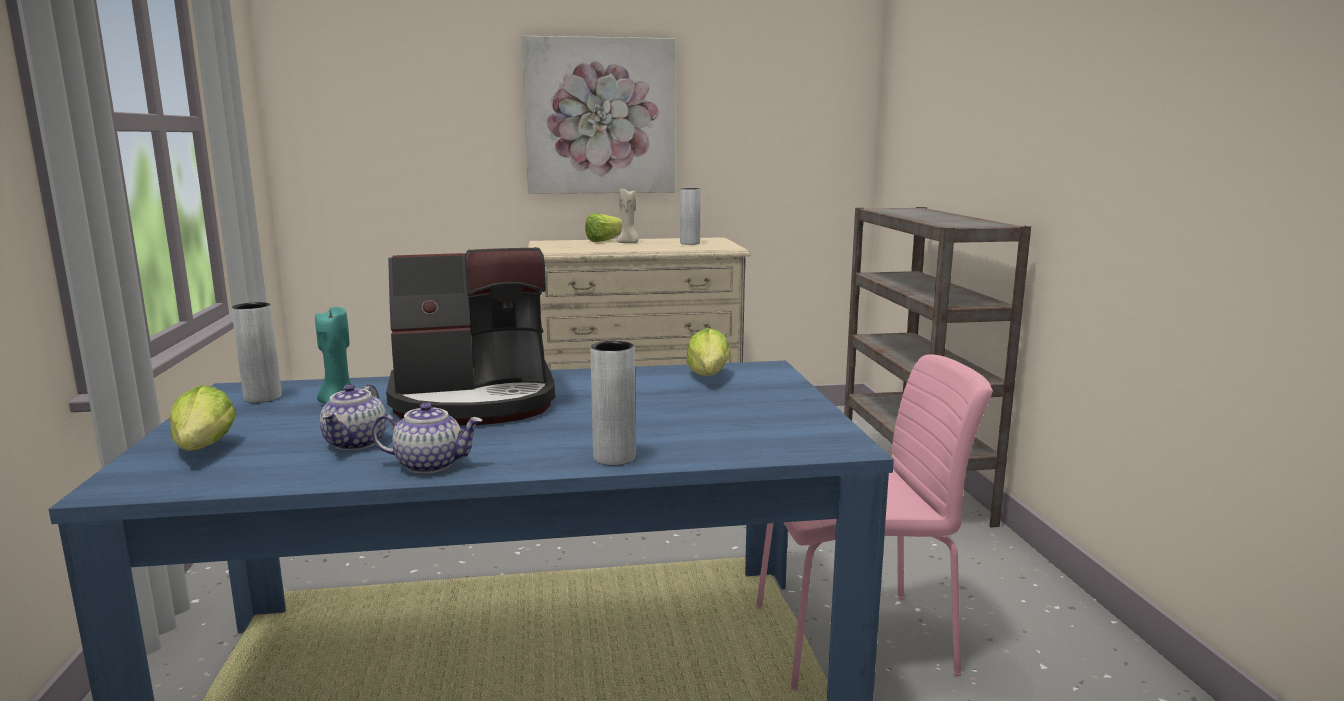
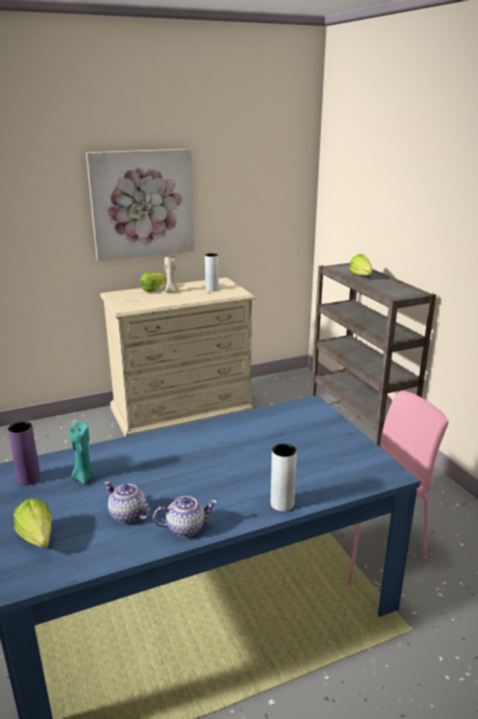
camera: 15 degrees left, 10 degrees up
(263, 397) = (29, 478): grey vase -> purple vase
(356, 443) = (127, 515): teapot -> teapot turned 135 degrees clockwise
(475, 401) = (166, 462): coffee machine -> none
(707, 379) = (285, 420): lettuce -> lettuce (362, 277)

